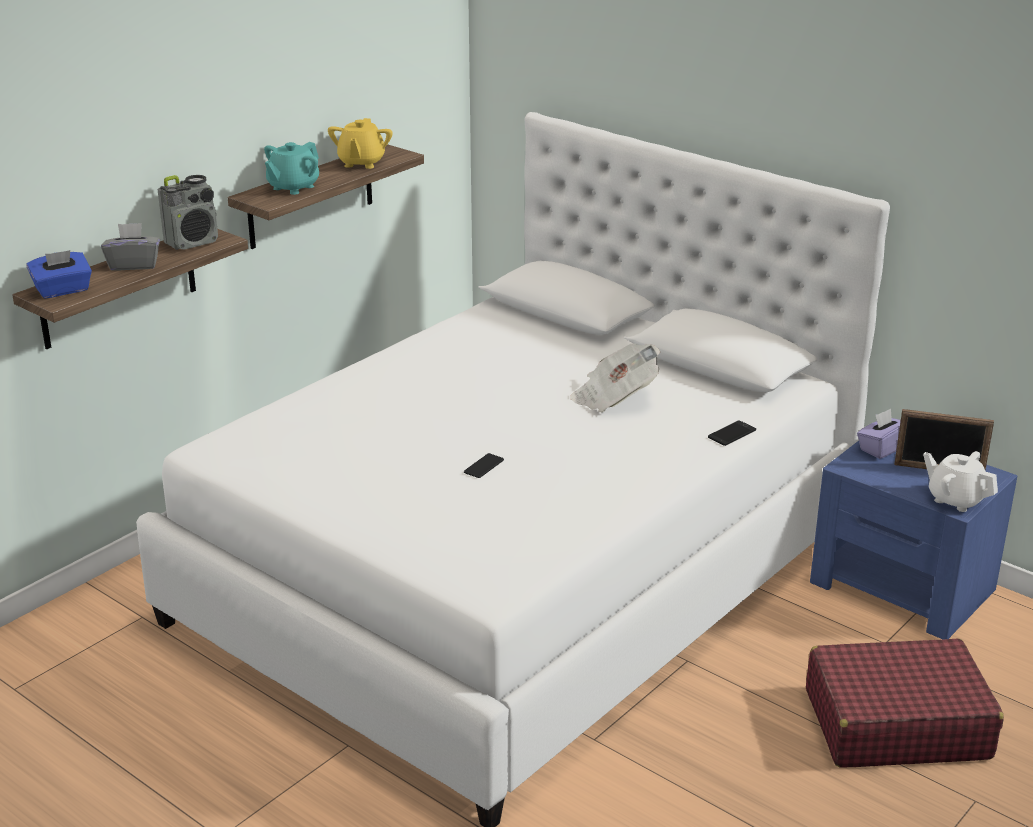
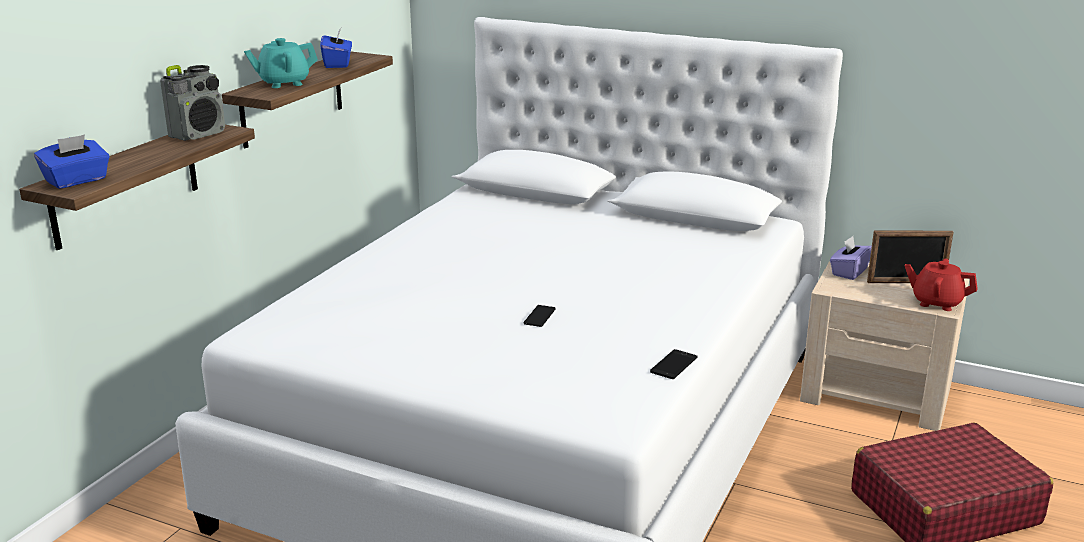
camera: 15 degrees left, 5 degrees down
(134, 265) = (145, 155): grey tissue box -> none
(293, 187) = (283, 83): turquoise teapot -> turquoise teapot turned 45 degrees clockwise
(361, 163) = (338, 64): yellow teapot -> blue tissue box
(614, 398) = (623, 249): newspaper -> none
(732, 434) = (745, 265): phone -> phone (673, 365)
(903, 586) = (877, 393): blue nightstand -> beige nightstand
(955, 499) = (936, 302): white teapot -> red teapot

